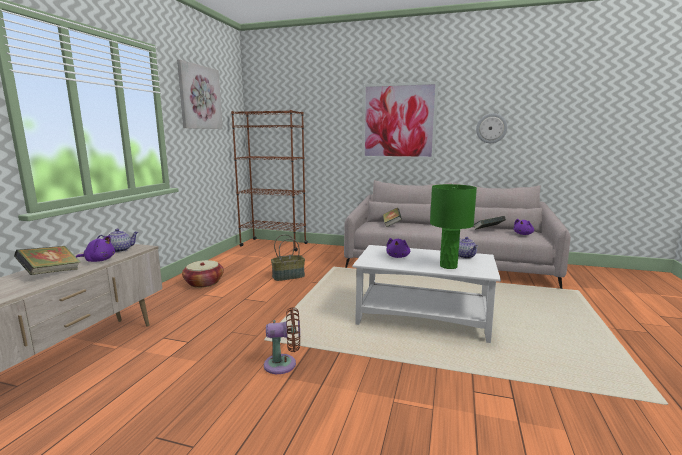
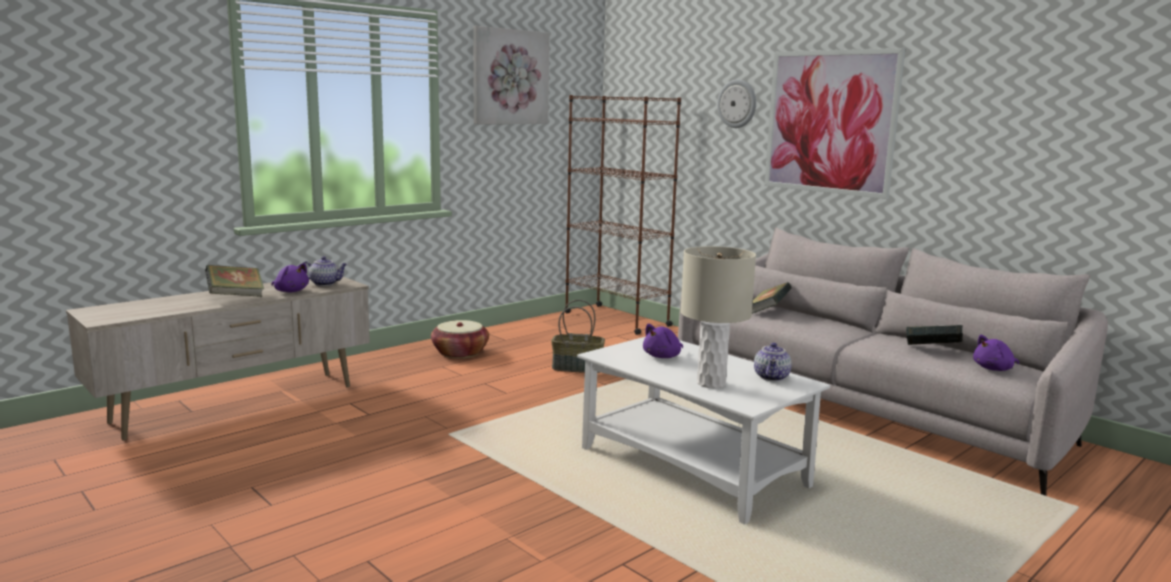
camera: 30 degrees right, 0 degrees up
(284, 364) = (437, 465): brown fan -> none
(448, 266) = (710, 383): green table lamp -> beige table lamp
(491, 128) = (1002, 145): wall clock -> wall clock (737, 104)

